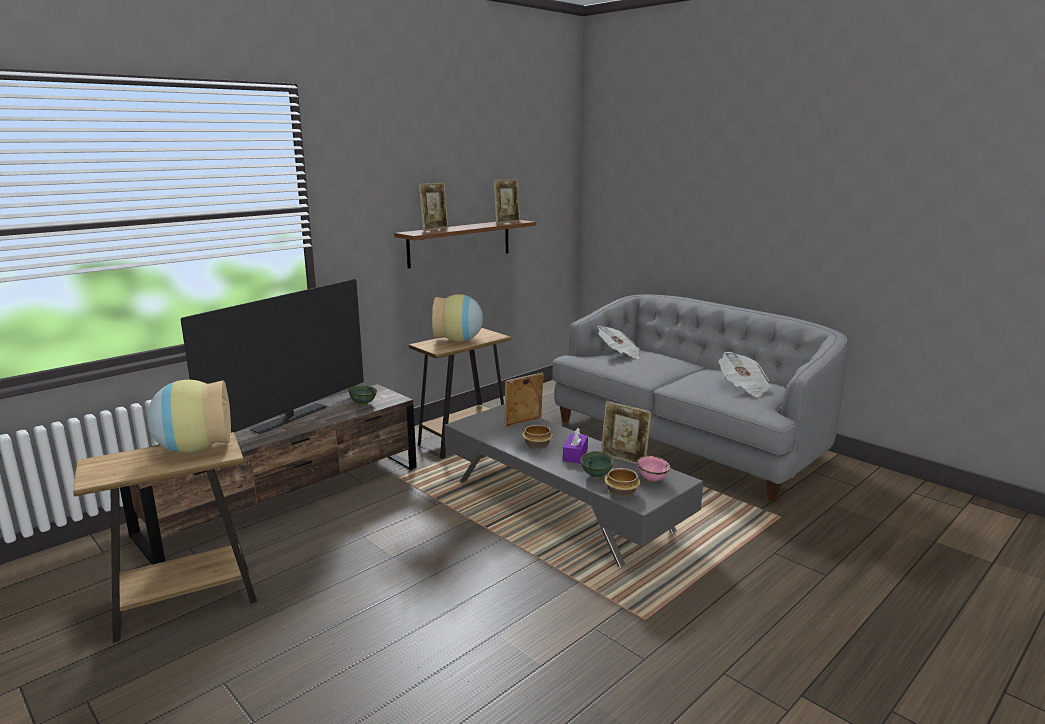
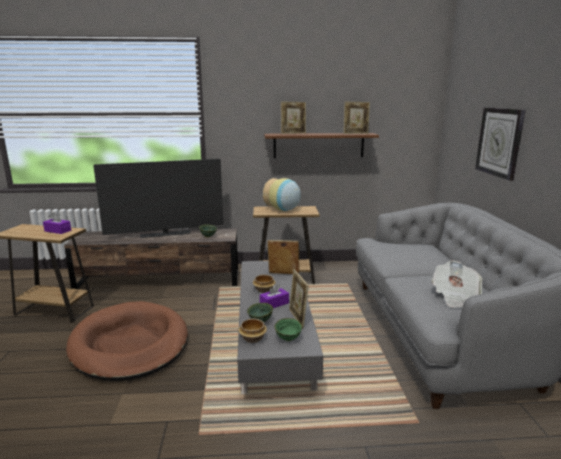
camera: 40 degrees right, 0 degrees up
(194, 448) = (58, 231): vase -> purple tissue box
(404, 585) = (130, 344): none -> brown dog bed
(619, 354) = (404, 245): newspaper -> none
(652, 480) = (288, 339): pink bowl -> green bowl
(691, 220) = (499, 142): none -> wall clock

